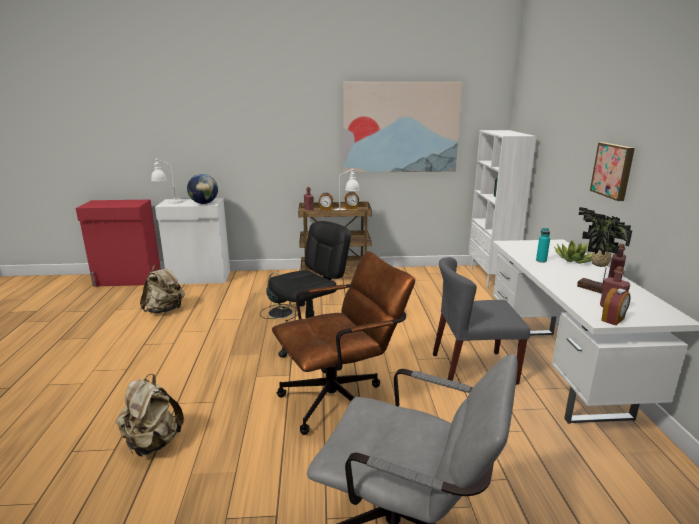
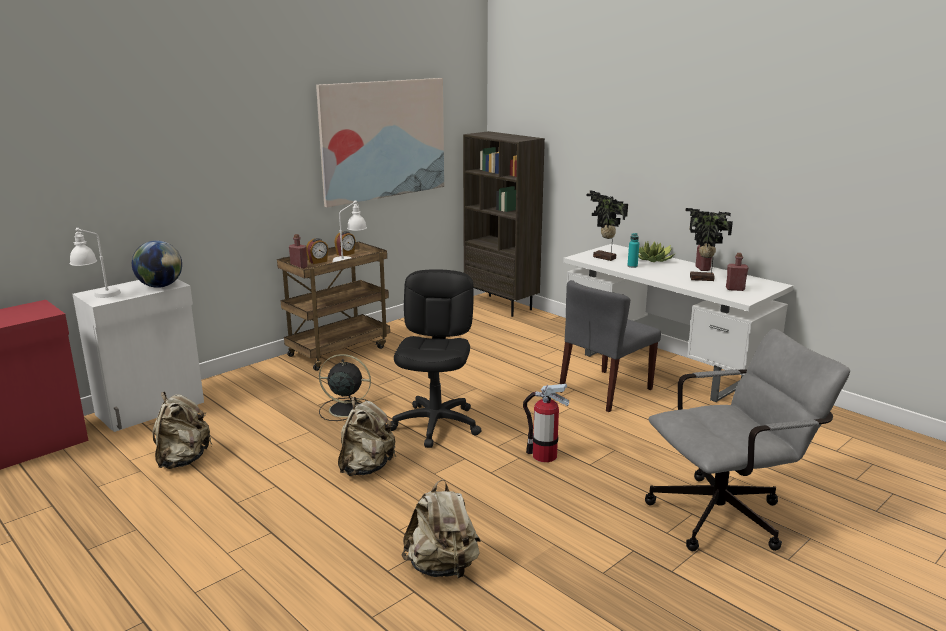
camera: 40 degrees left, 0 degrees up
(229, 354) = (366, 468): none -> beige backpack
(341, 398) = (544, 456): brown office chair -> fire extinguisher
(491, 277) = (501, 305): white bookcase -> brown bookcase
(528, 249) = (604, 258): none -> potted plant
(613, 170) = (670, 170): picture -> none
(613, 320) = (750, 297): alarm clock -> none

